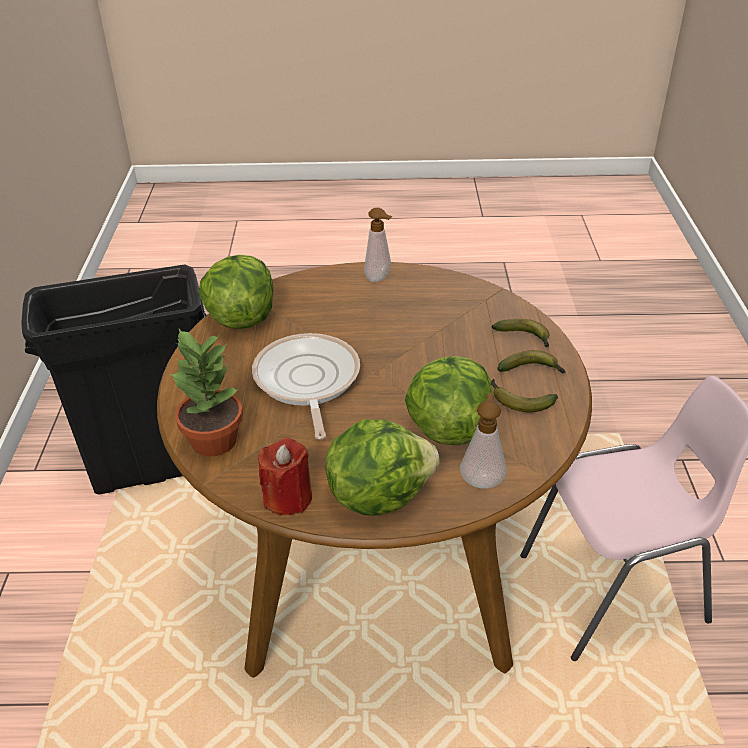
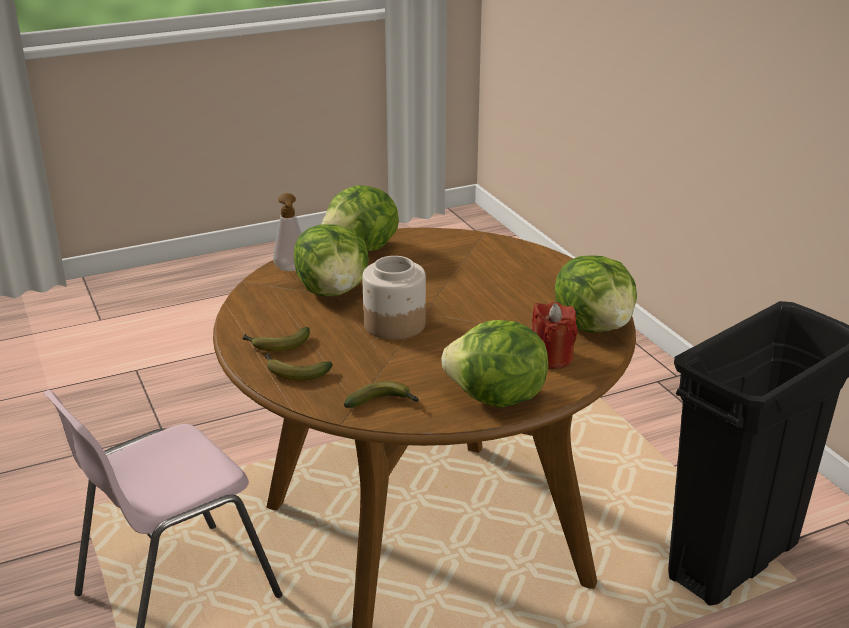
camera: 155 degrees right, 10 degrees down
(212, 440) = (507, 249): potted plant -> none
(288, 498) = (422, 237): red candle -> red candle (551, 357)
(306, 381) = (476, 294): frying pan -> none
(380, 278) = (496, 399): soap dispenser -> lettuce
(412, 365) = (393, 324): none -> jar
(518, 401) = (282, 319): banana -> banana (383, 403)

